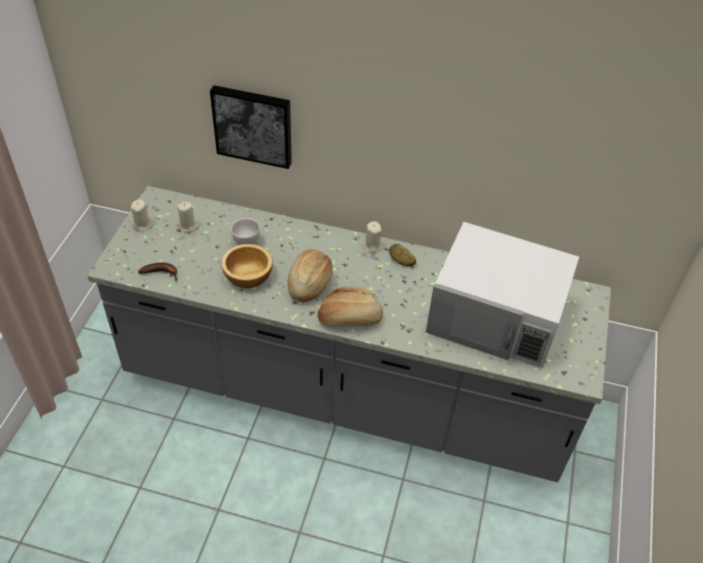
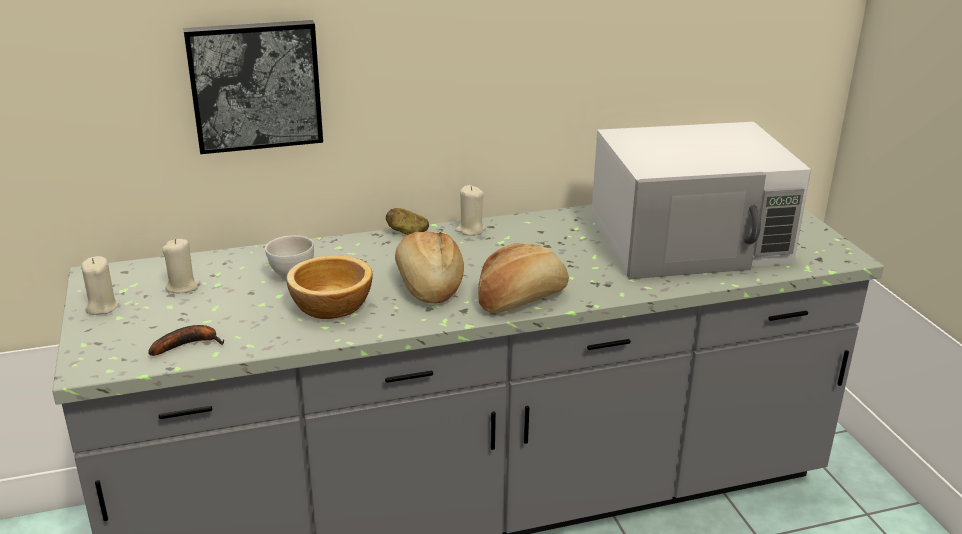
camera: 30 degrees left, 20 degrees down
(401, 261) = (522, 230): potato -> potato (407, 232)

